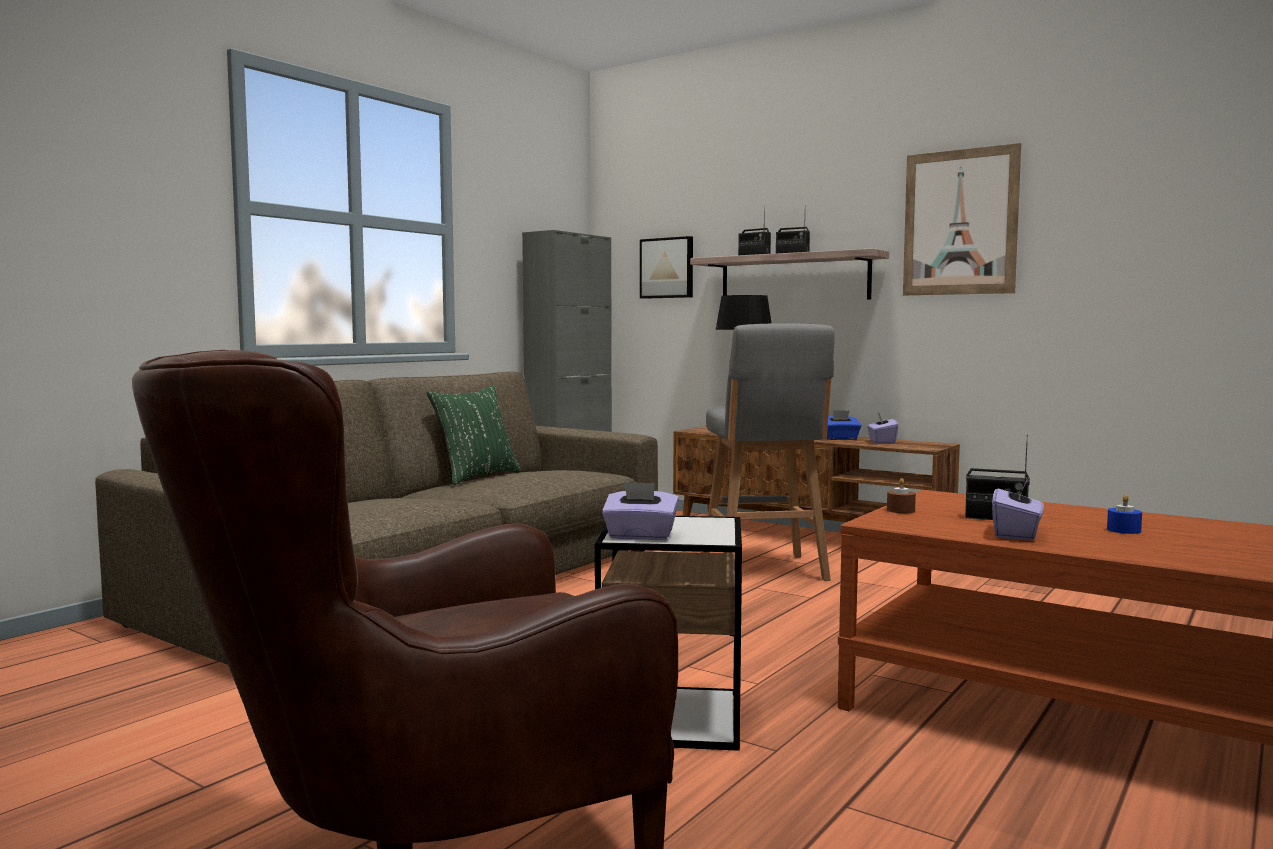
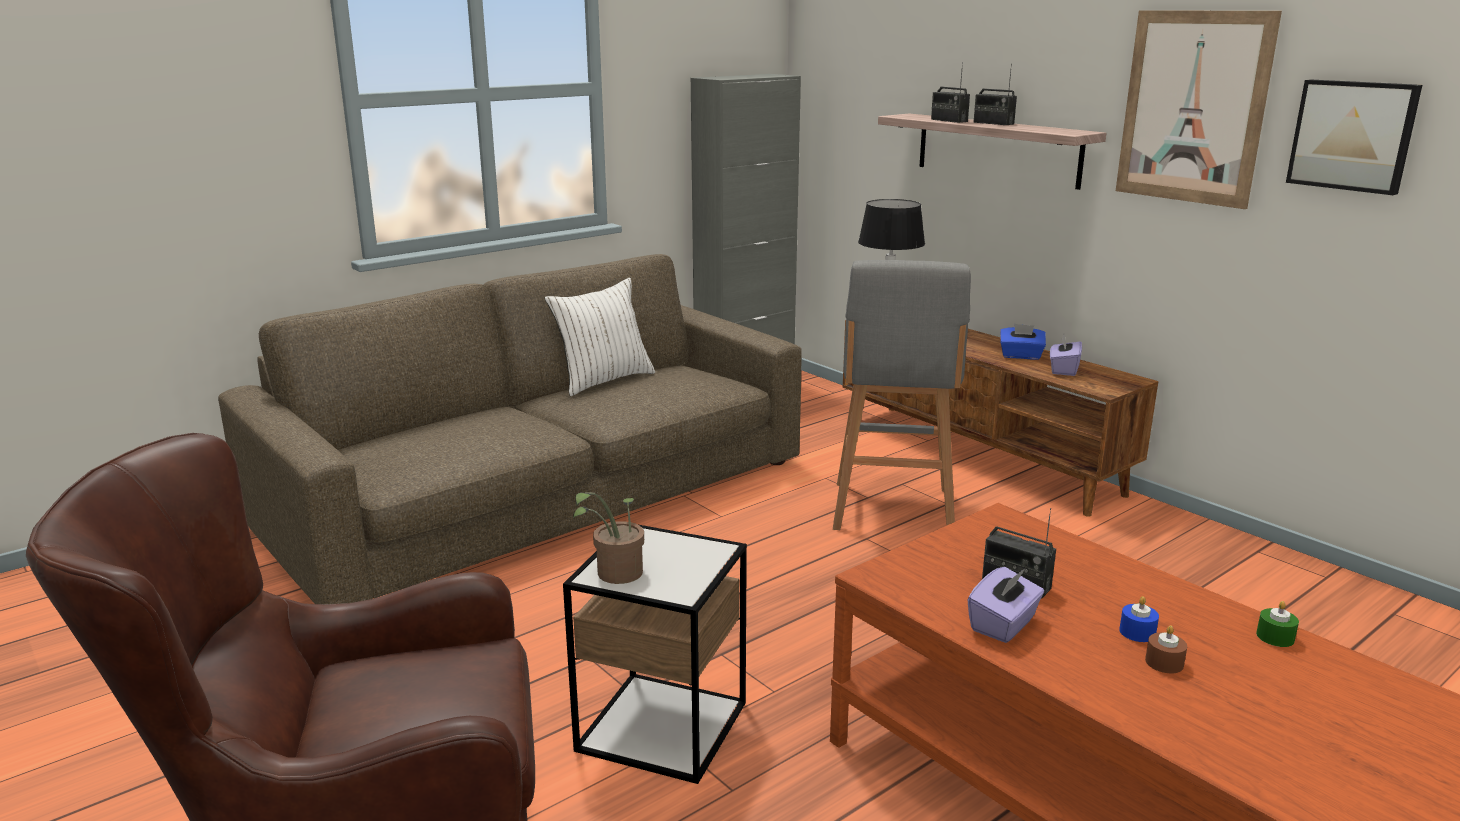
camera: 15 degrees right, 15 degrees up
(476, 477) = (603, 380): green pillow -> white pillow
(640, 536) = (614, 575): purple tissue box -> potted plant
(667, 268) = (864, 116): picture -> picture (1353, 135)
(900, 510) = (926, 552): brown candle -> brown candle (1164, 662)
(1225, 525) = (1275, 637): none -> green candle

